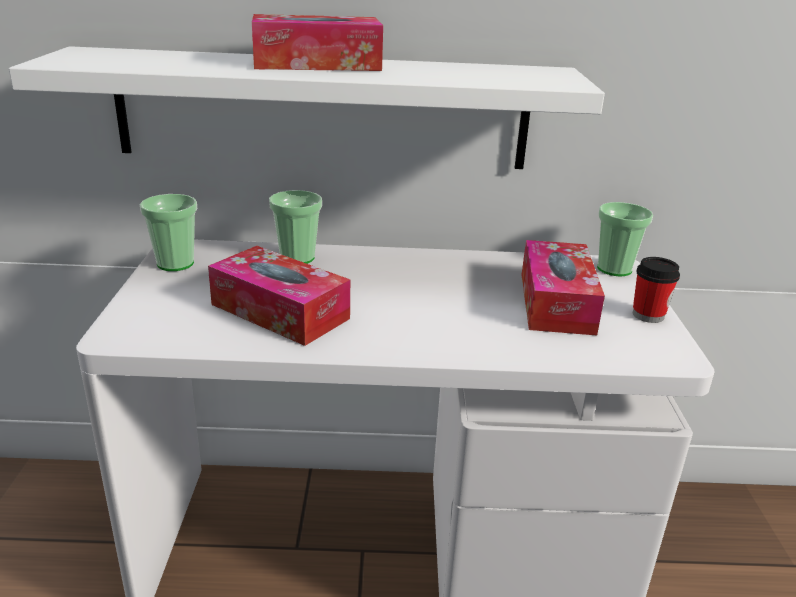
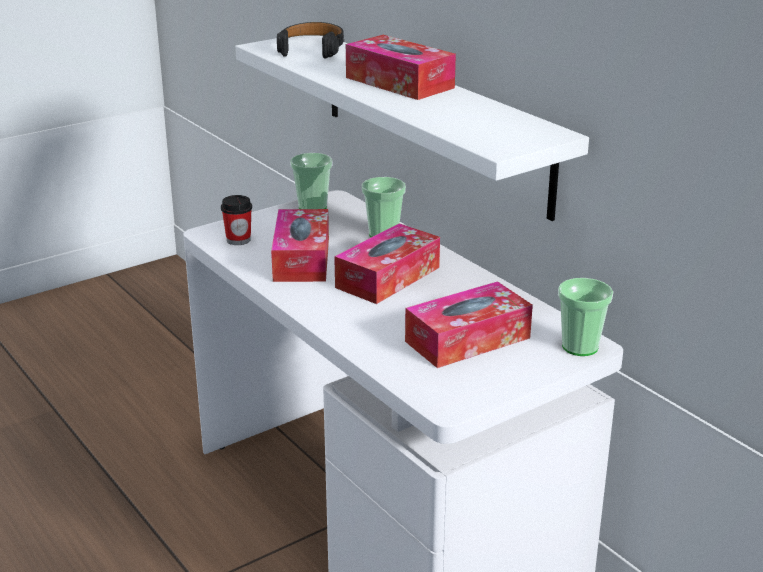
camera: 55 degrees right, 0 degrees up
(124, 57) = (312, 48): none -> black headphones
(388, 288) = (388, 277): none -> tissue box
(648, 315) = (508, 380): cup -> cup (238, 240)

